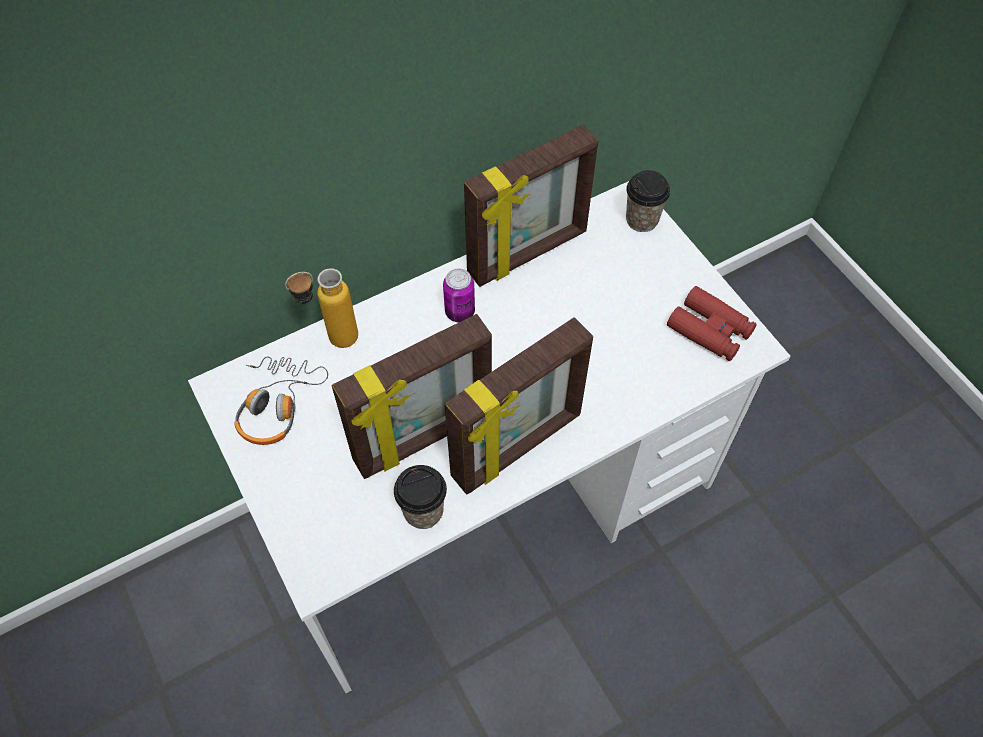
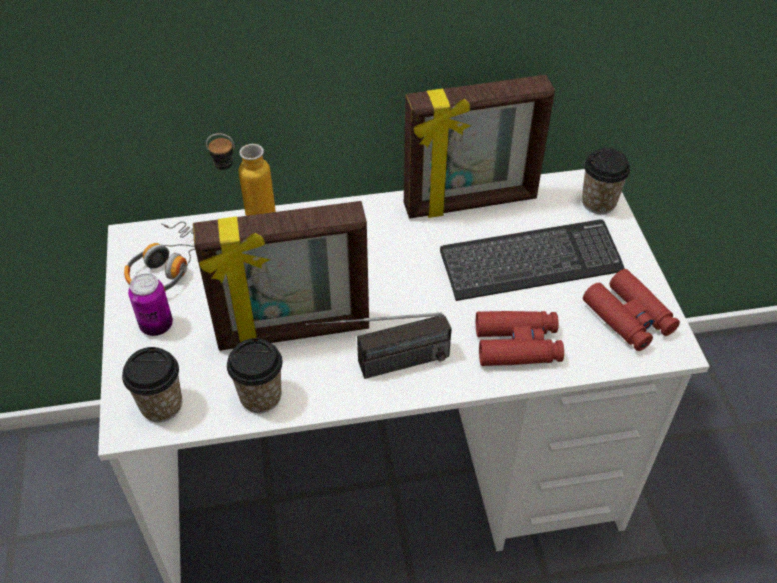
camera: 20 degrees right, 10 degrees down
(336, 550) = (161, 405): none -> cup
(460, 312) = (380, 235): can -> can (156, 325)
(518, 447) = (381, 367): picture frame -> radio
(606, 300) = (530, 263): none -> keyboard
(627, 386) = (518, 345): none -> red binoculars

